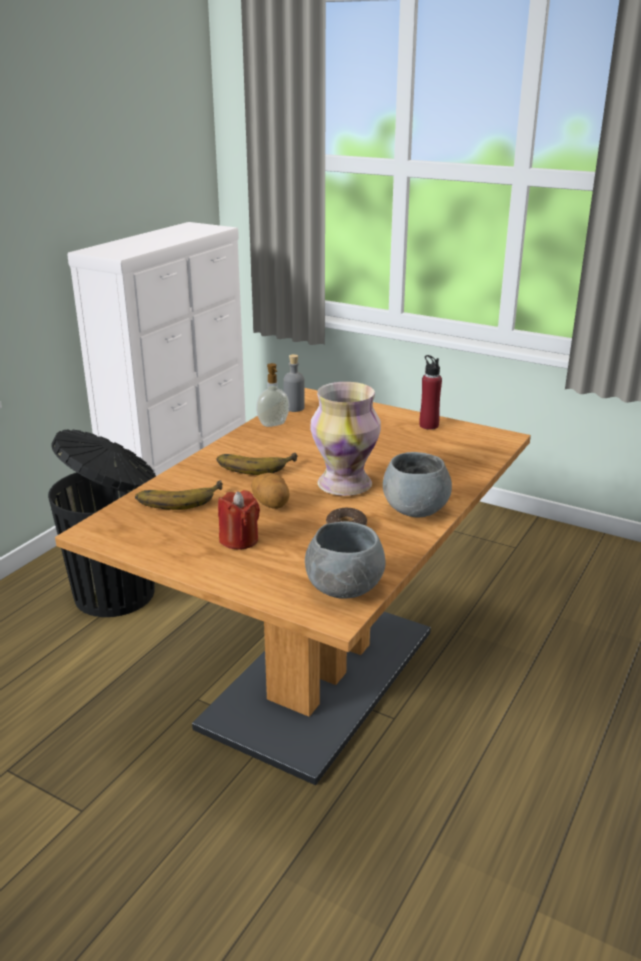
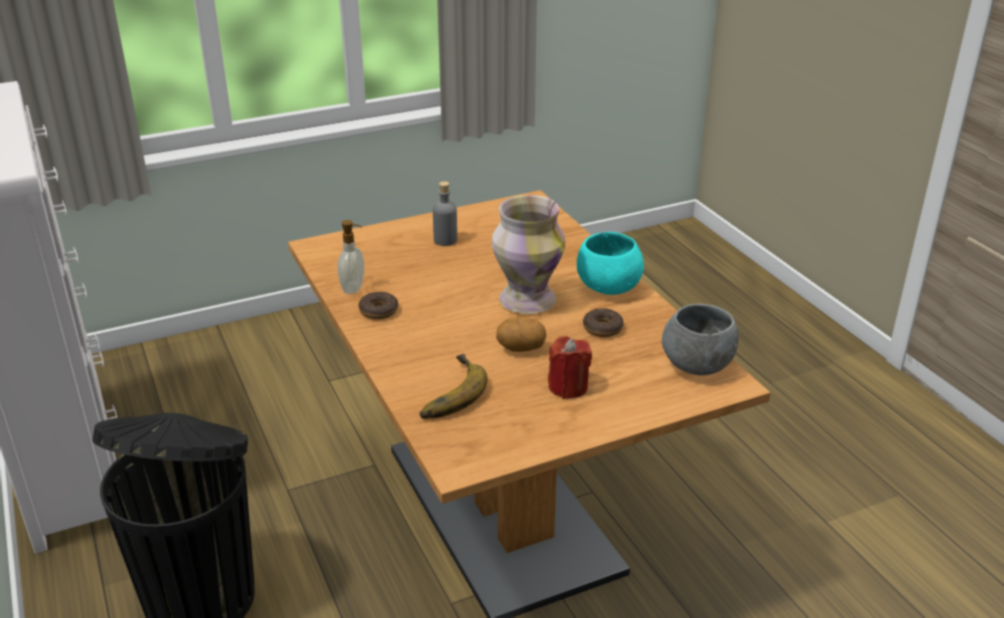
camera: 55 degrees left, 5 degrees up
(255, 441) = (378, 311): none -> donut
(255, 464) = (429, 328): banana -> none
(294, 408) = (331, 264): grey bottle -> grey bottle (445, 240)
(416, 510) = (608, 287): grey bowl -> turquoise bowl
(429, 425) = (465, 220): red bottle -> none

